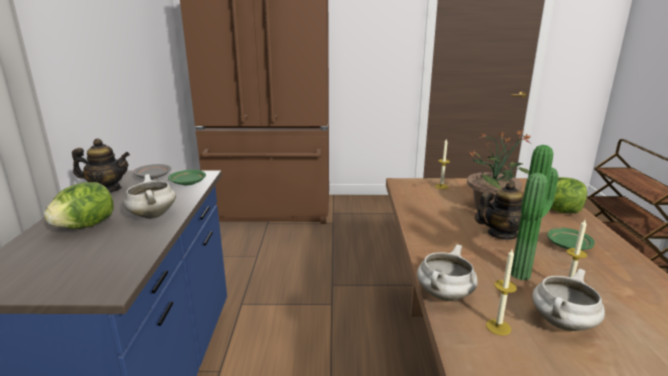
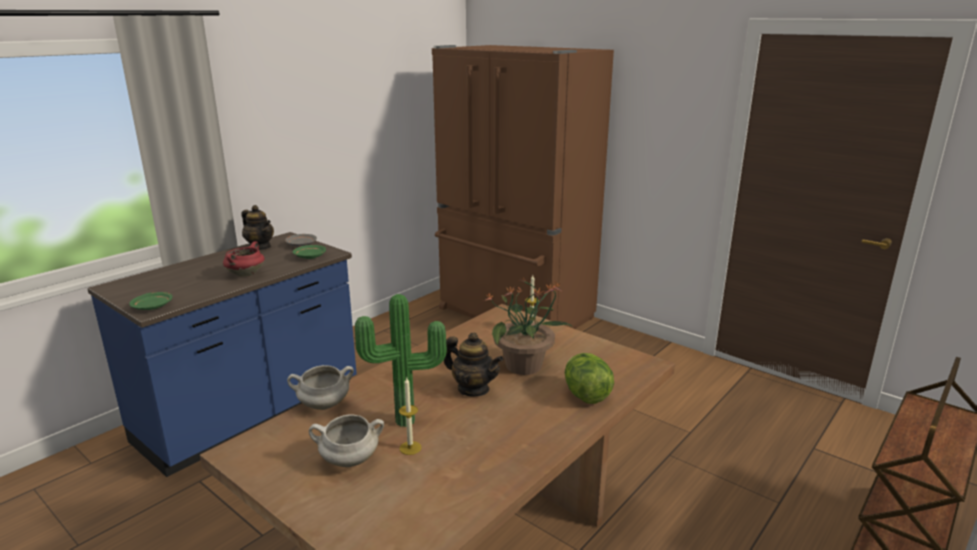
camera: 40 degrees right, 0 degrees up
(86, 226) = (206, 269): lettuce -> none
(152, 215) = (246, 274): white cooking pot -> red cooking pot
(498, 327) = (308, 438): candle -> none
(568, 245) = (505, 423): green plate -> green plate (153, 307)

